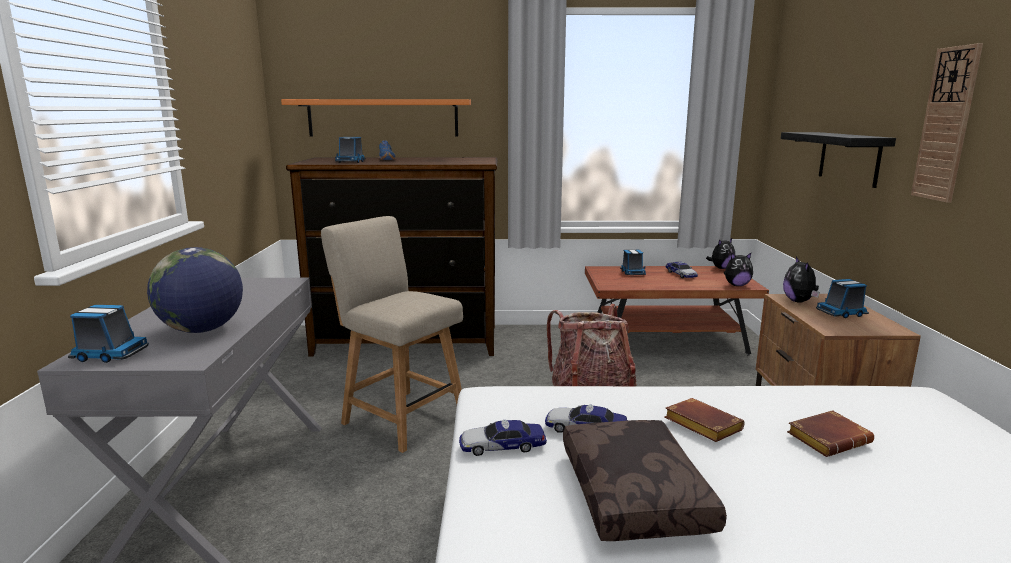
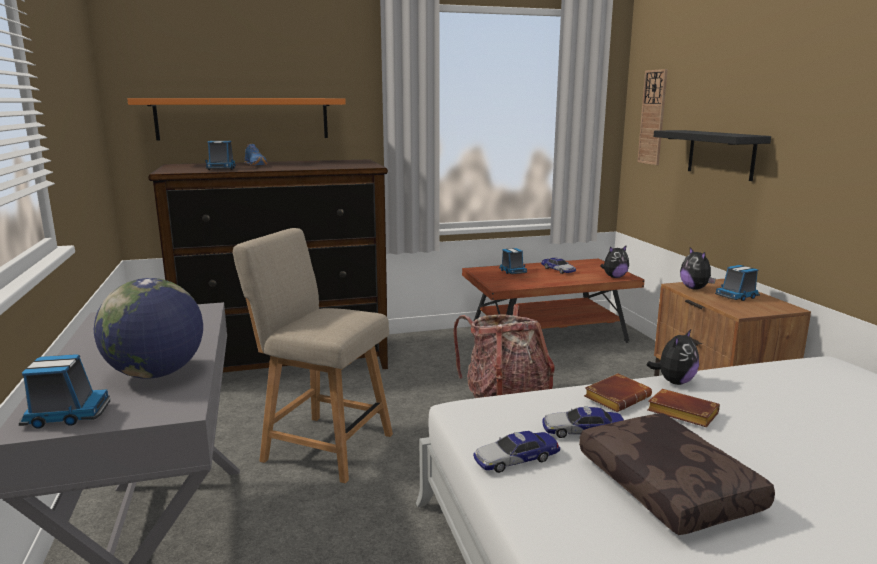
camera: 15 degrees left, 0 degrees up
(721, 268) = (589, 261): plush toy -> plush toy (674, 382)
(828, 438) = (788, 411): brown book -> brown book (616, 397)
(946, 124) = (823, 124): wall clock -> wall clock (653, 117)

